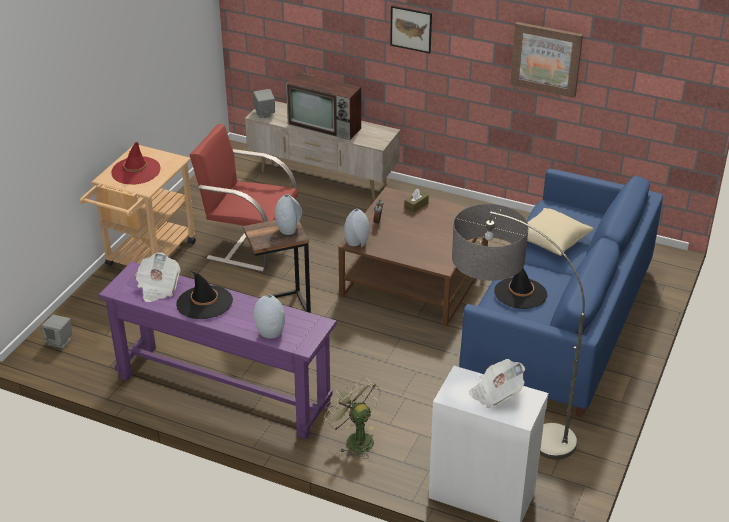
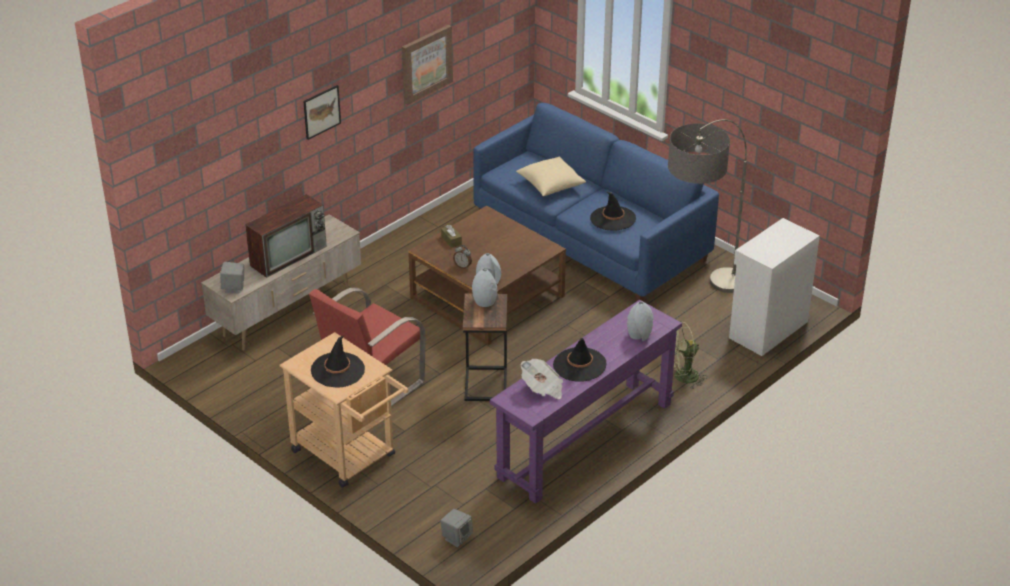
camera: 70 degrees left, 0 degrees up
(136, 171) = (338, 370): red hat -> black hat
(496, 393) = (775, 239): newspaper -> none

